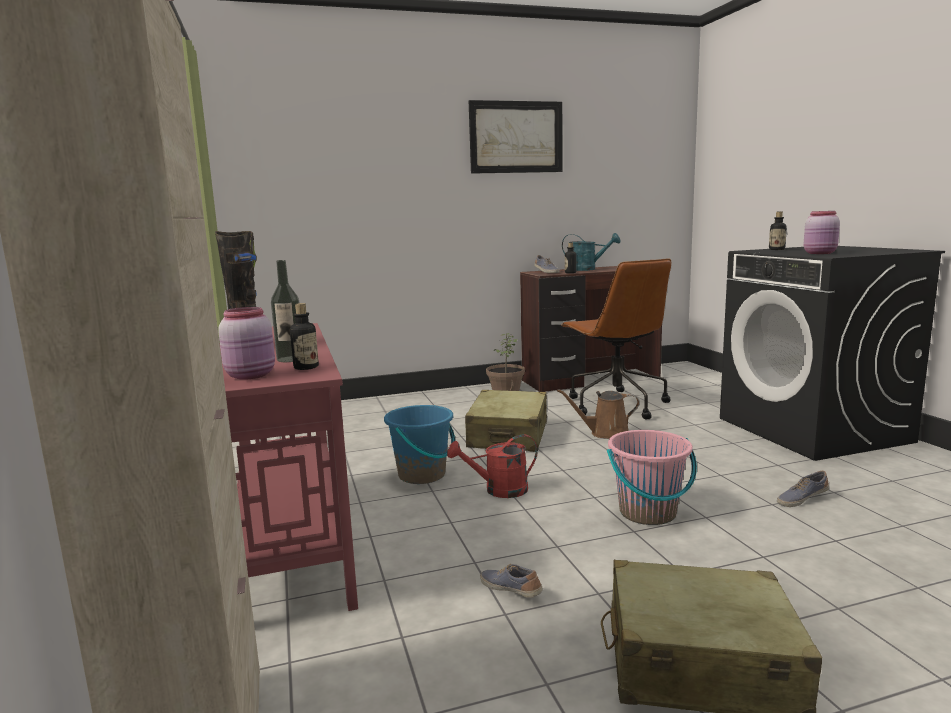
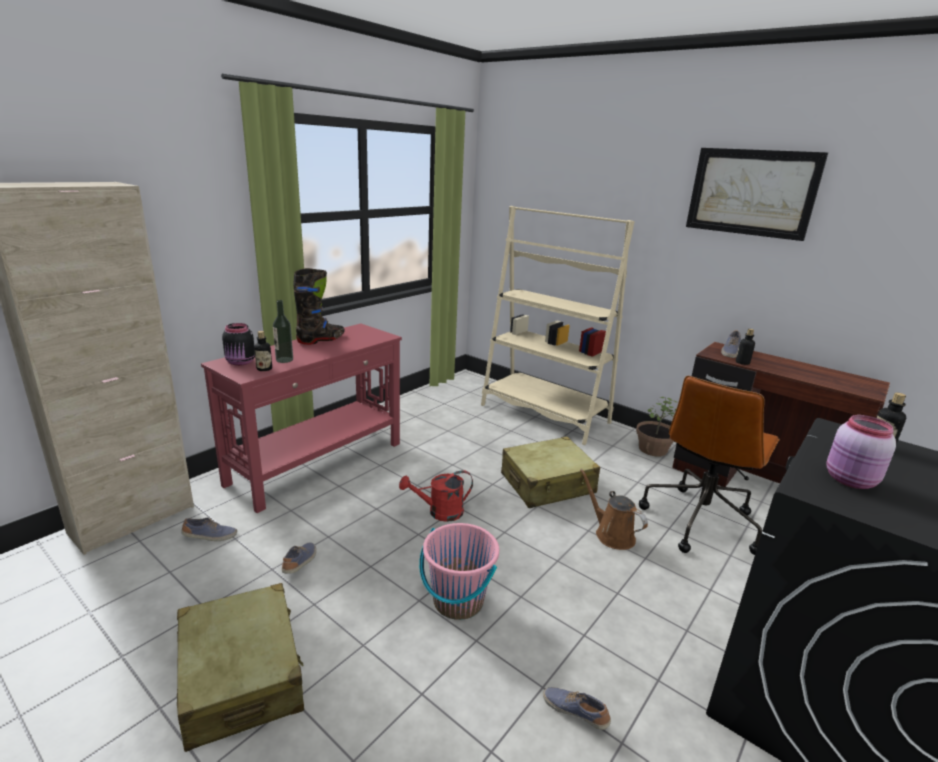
camera: 55 degrees right, 10 degrees up
(252, 375) = (241, 362): pink jar -> black jar
(372, 661) = (210, 537): none -> shoe
(387, 406) = (544, 414): none -> beige bookcase
(422, 475) = (438, 472): blue bucket -> none
(498, 490) = (439, 512): red watering can -> red watering can turned 60 degrees counterclockwise
(587, 269) = (785, 365): turquoise watering can -> none

